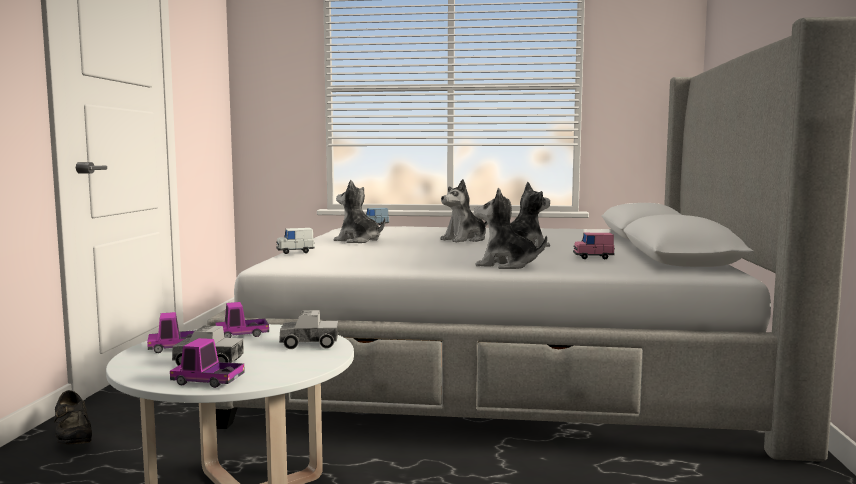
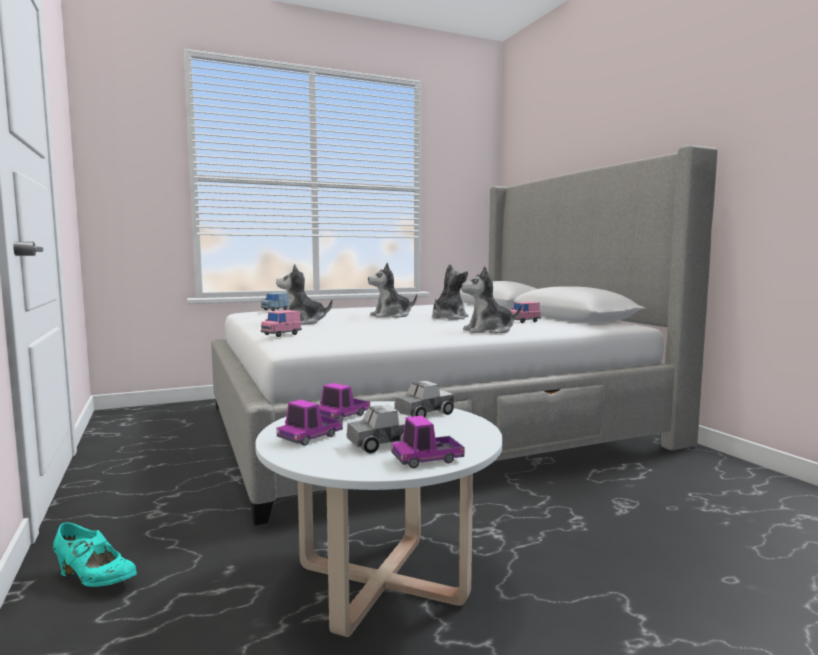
camera: 30 degrees left, 0 degrees up
(73, 440) = (94, 580): black shoe -> turquoise shoe
(295, 252) = (281, 334): white toy car -> pink toy car
(465, 240) = (391, 316): plush toy -> plush toy turned 45 degrees clockwise

